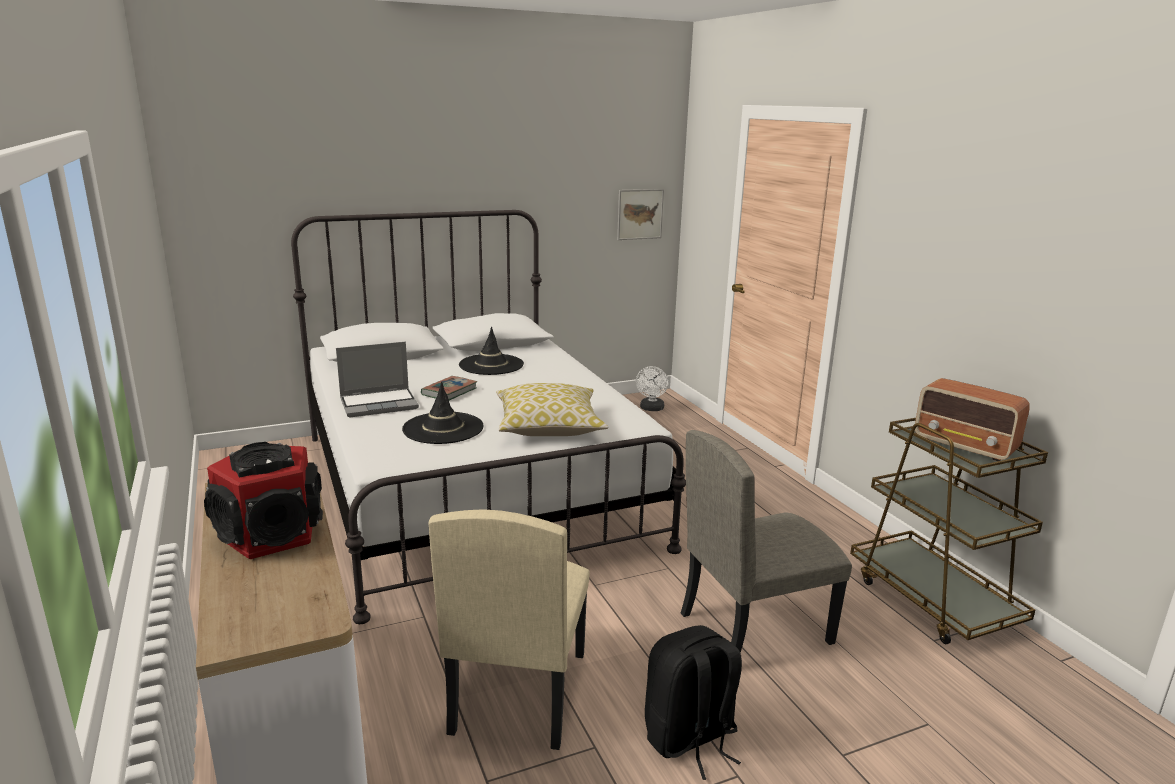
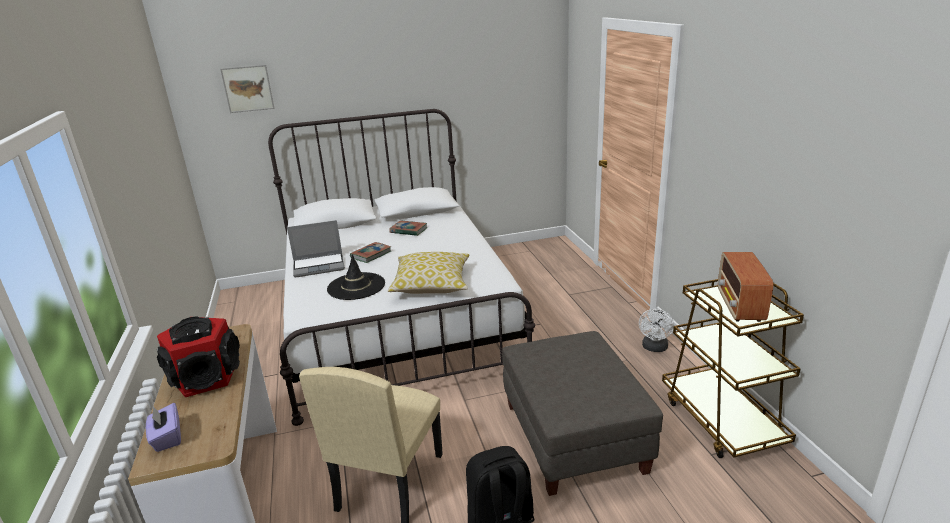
camera: 10 degrees right, 5 degrees up
(240, 612) = (167, 438): none -> purple tissue box
(491, 365) = (408, 230): black hat -> book
(640, 214) = (533, 104): picture -> picture (248, 88)
(651, 409) = (545, 253): white fan -> white fan (654, 348)
(754, 627) = (573, 438): beige chair -> grey ottoman
(965, 446) = (740, 306): radio -> radio turned 45 degrees clockwise

